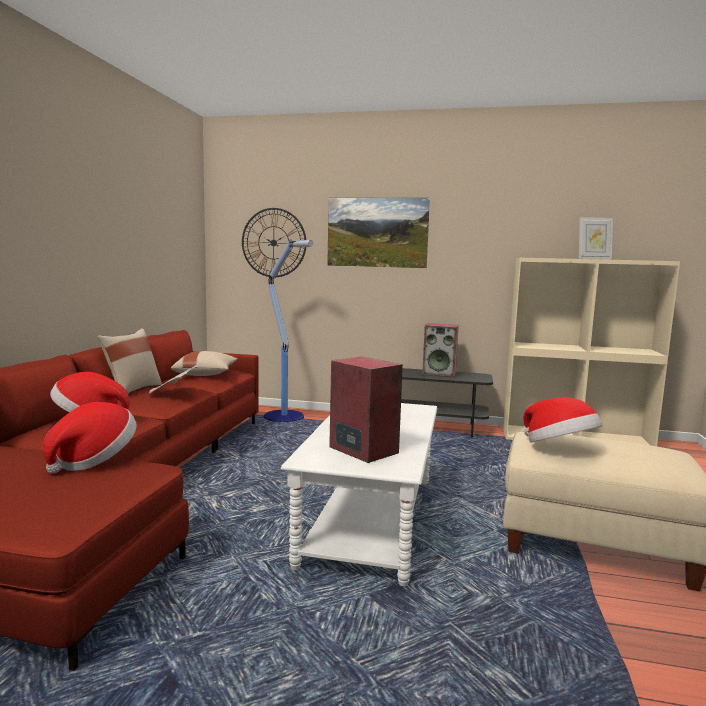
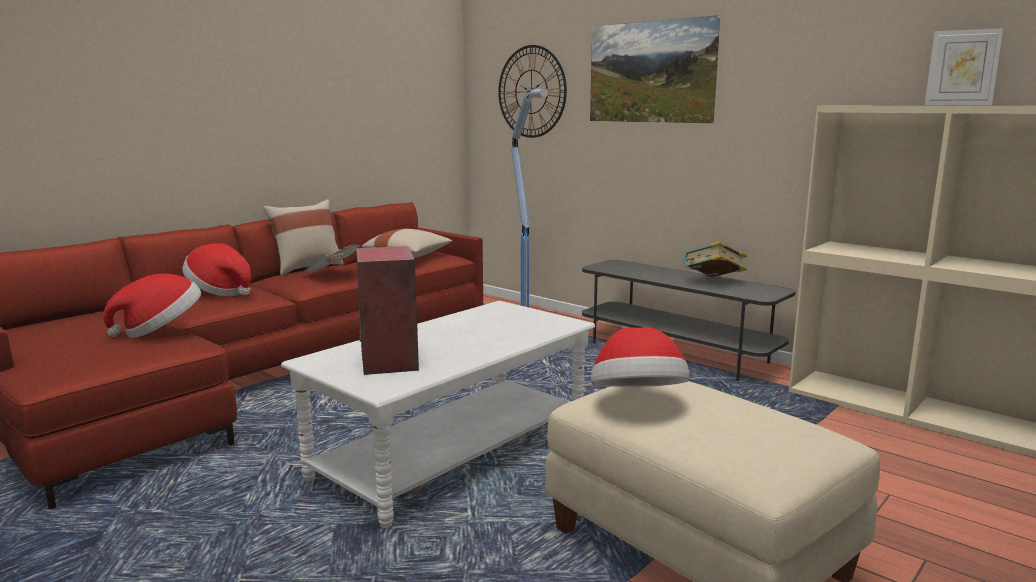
camera: 30 degrees right, 5 degrees up
(439, 373) = (714, 282): speaker -> book

